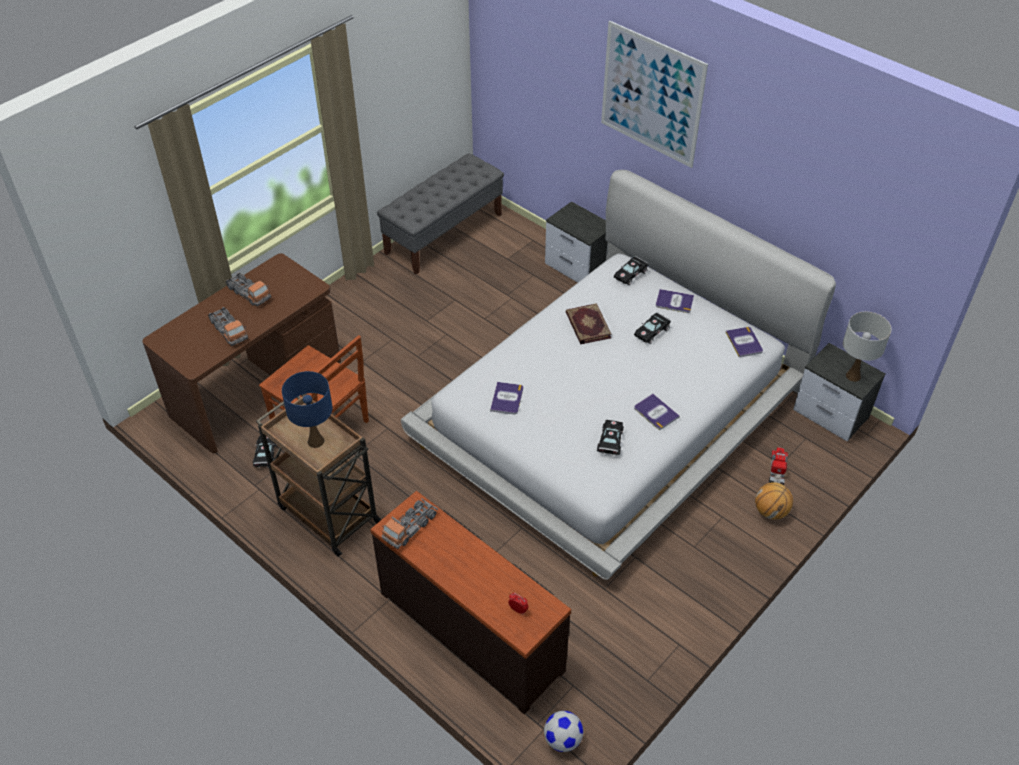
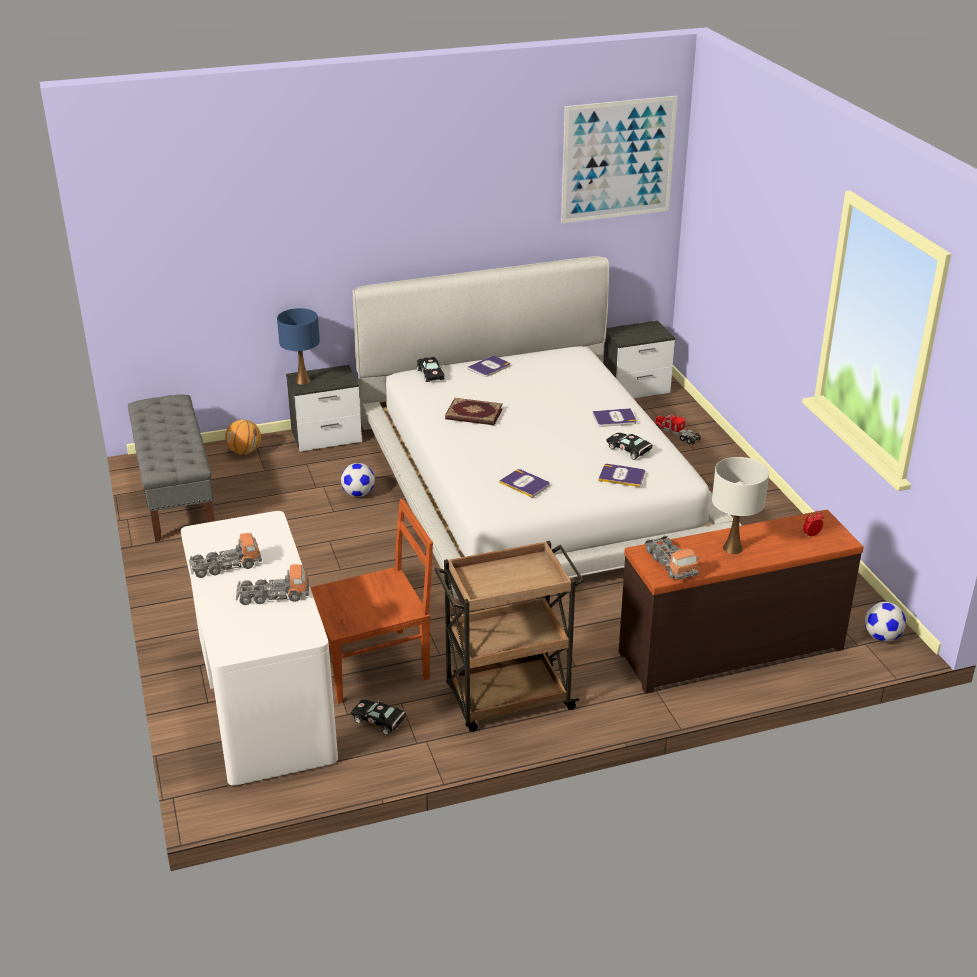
camera: 60 degrees left, 15 degrees down
(256, 388) = (263, 698): brown desk -> white desk
(315, 441) = (517, 577): blue table lamp -> blue table lamp (302, 381)
(517, 320) = (358, 494): none -> football
(651, 94) = (365, 189): picture -> picture (618, 160)
(652, 331) = (515, 388): black toy car -> none
(744, 342) = (571, 355): book -> book (622, 476)
(771, 511) = (713, 451): basketball -> basketball (245, 452)
(853, 376) = (648, 332): white table lamp -> white table lamp (733, 548)

